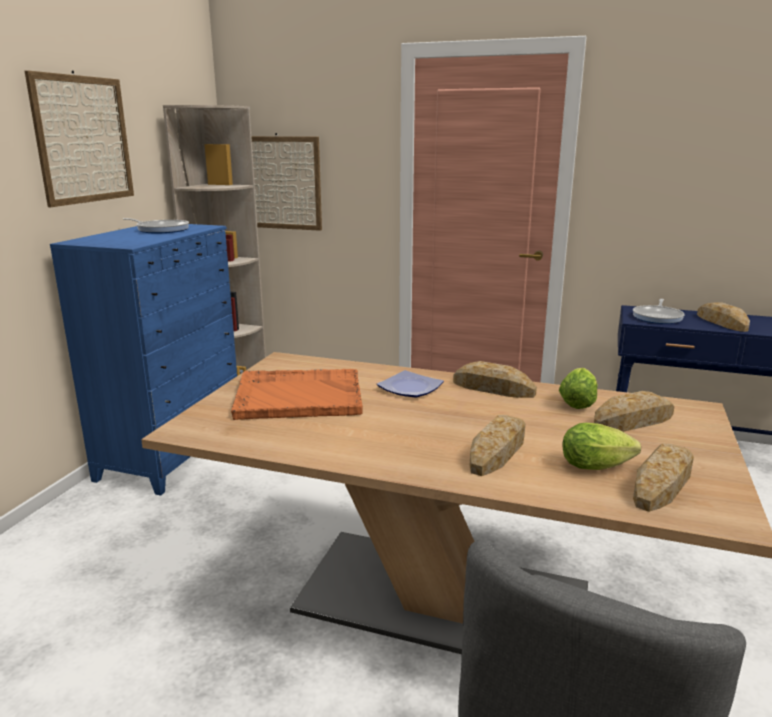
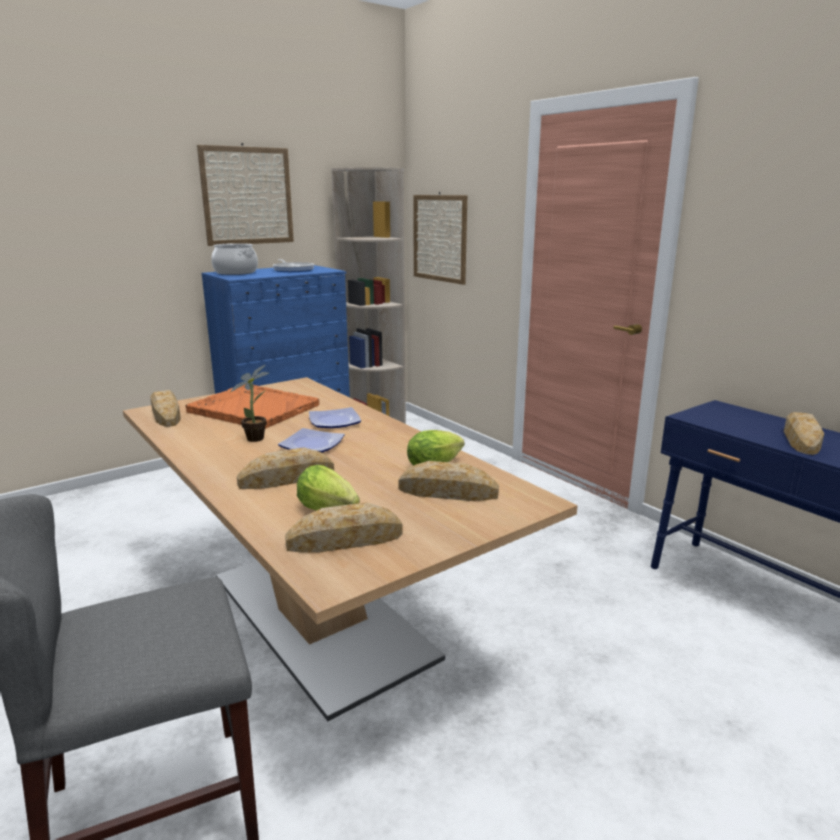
camera: 35 degrees right, 0 degrees up
(101, 239) = (235, 272): none -> cooking pot
(378, 423) = (258, 438): none -> potted plant
(442, 415) = (312, 444): none -> plate
(493, 388) = (395, 437): bread -> bread (166, 415)
(658, 317) = (726, 418): frying pan -> none

